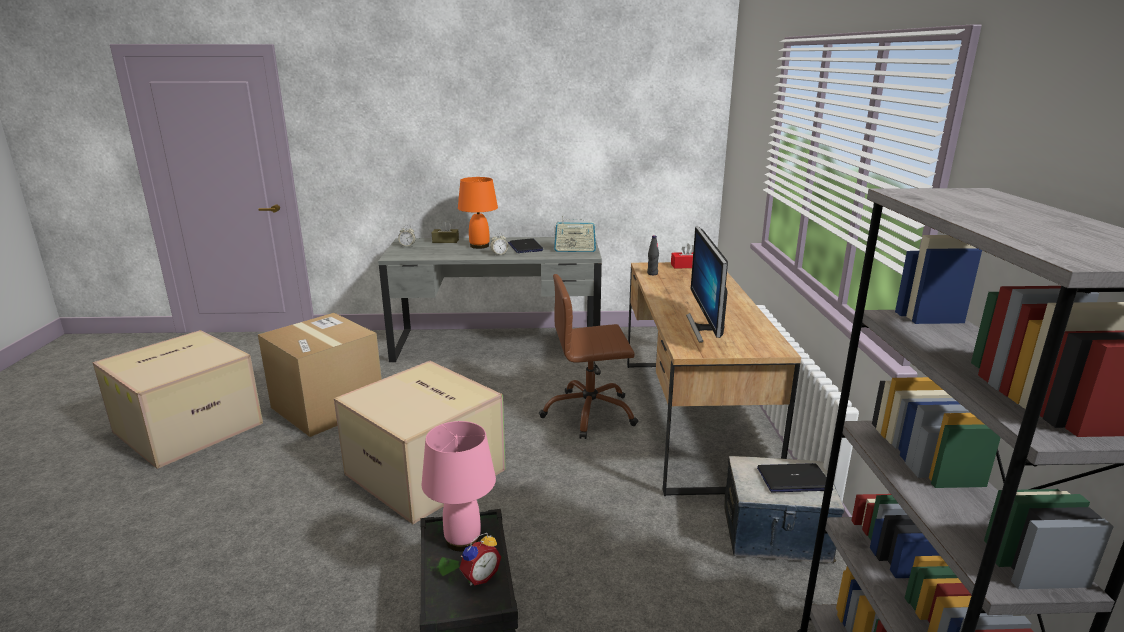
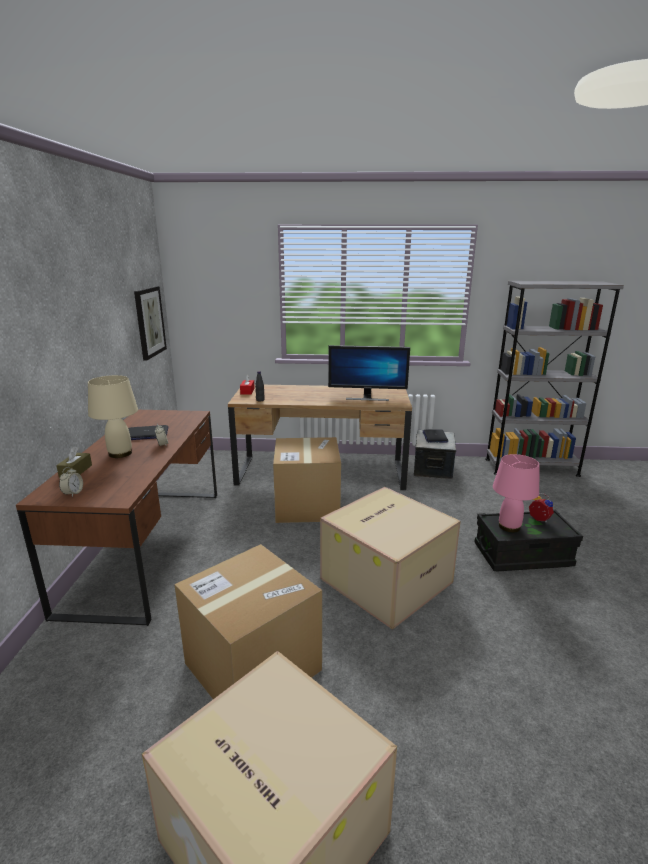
camera: 85 degrees left, 0 degrees up
(479, 246) = (120, 454): orange table lamp -> beige table lamp
(497, 344) = (148, 546): grey desk -> brown desk
(575, 250) = (177, 417): radio -> none
(589, 413) = (307, 505): brown office chair -> cardboard box
(664, 155) = (149, 322): none -> picture

